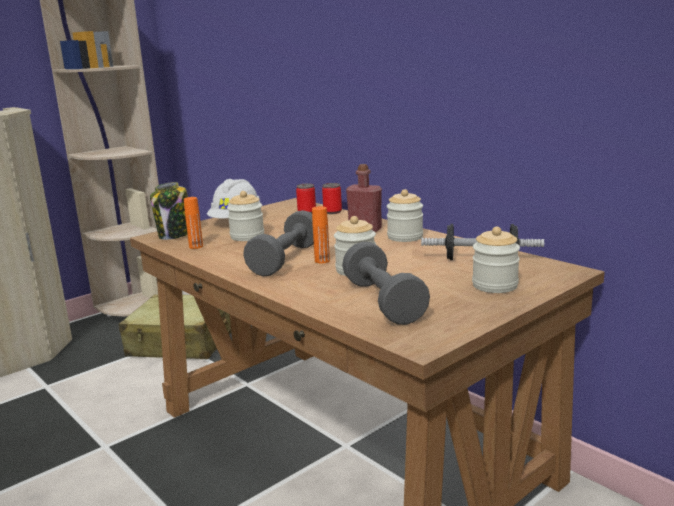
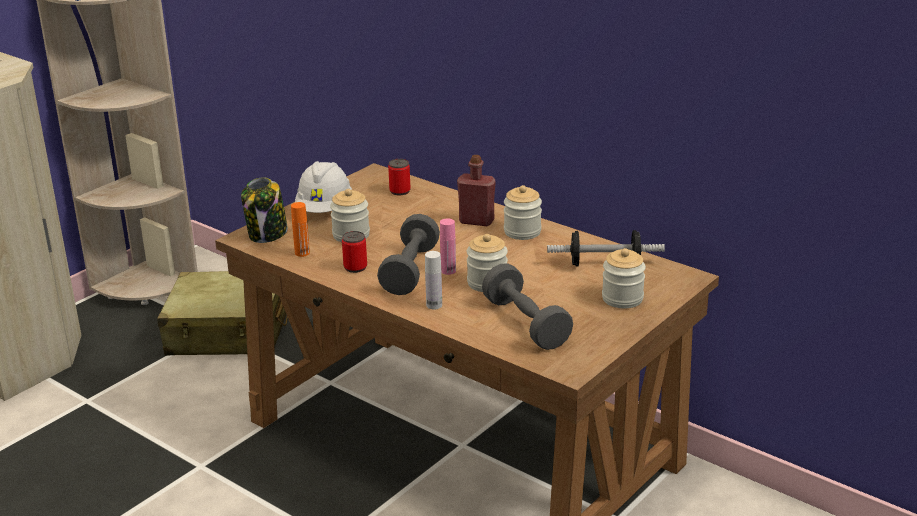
camera: 10 degrees left, 10 degrees up
(294, 284) = (434, 305): none -> white bottle
(322, 261) = (448, 271): orange bottle -> pink bottle
(332, 212) = (429, 190): can -> can (355, 267)

